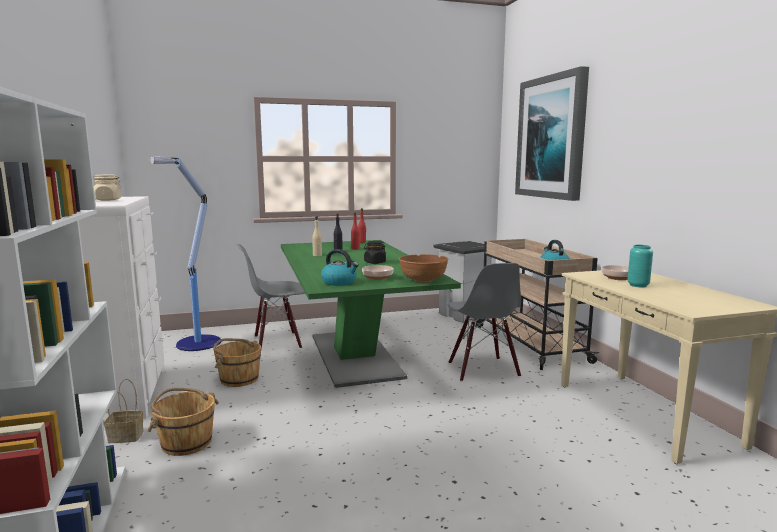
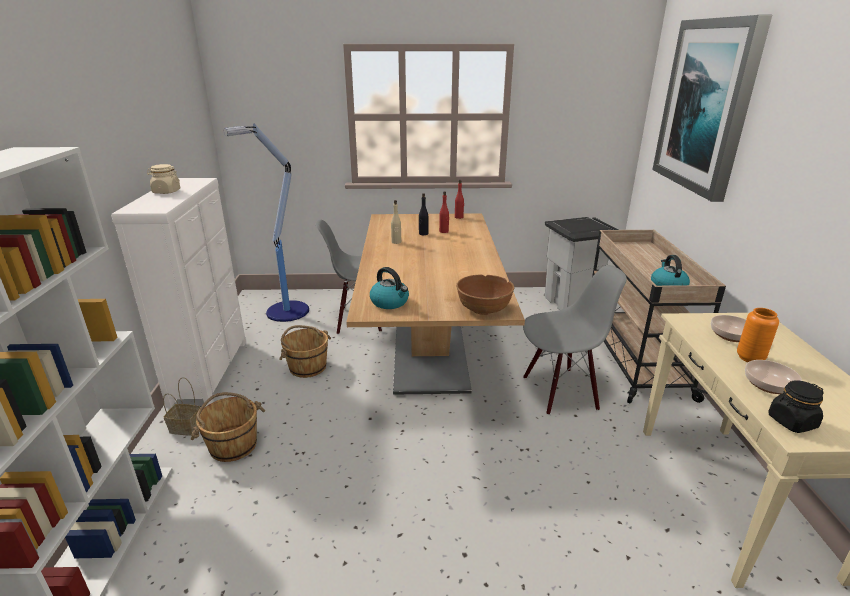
camera: 15 degrees right, 15 degrees up
(354, 356) = (429, 351): green dining table -> beige dining table
(374, 262) = (450, 263): black jar -> black jar (791, 422)
(378, 278) = (436, 297): bowl -> bowl (769, 386)
(482, 370) = (559, 392): grey chair -> grey chair turned 105 degrees counterclockwise
(638, 285) = (750, 358): turquoise vase -> orange vase

